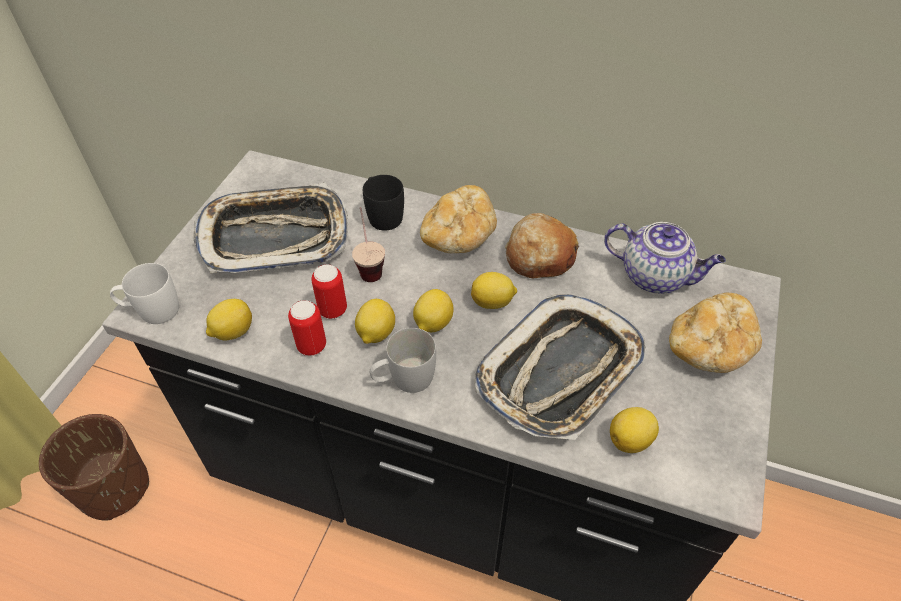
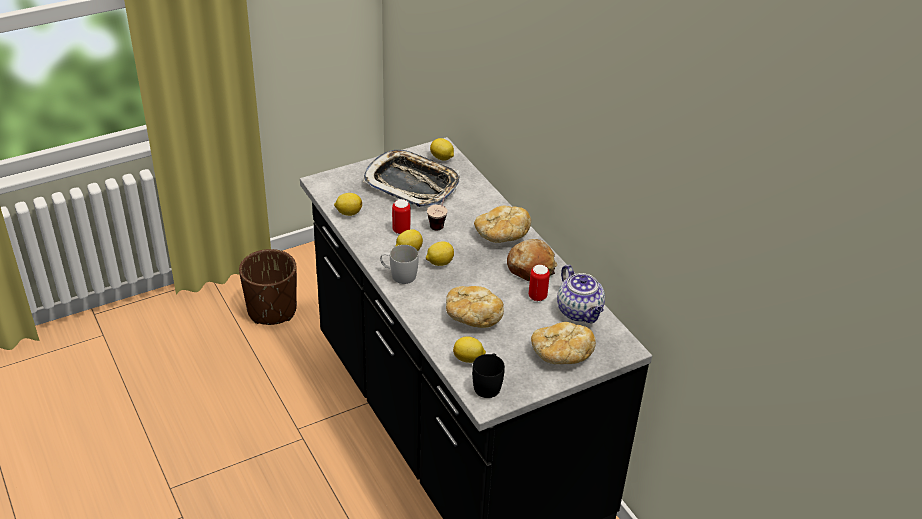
camera: 40 degrees right, 10 degrees down
(151, 310) = (324, 184): white mug -> none
(312, 346) = (375, 238): can -> can (537, 296)
(382, 214) = (476, 204): black mug -> black mug (488, 384)
(493, 302) = (479, 272): lemon -> lemon (442, 158)
(560, 372) = (472, 317): tray -> bread

